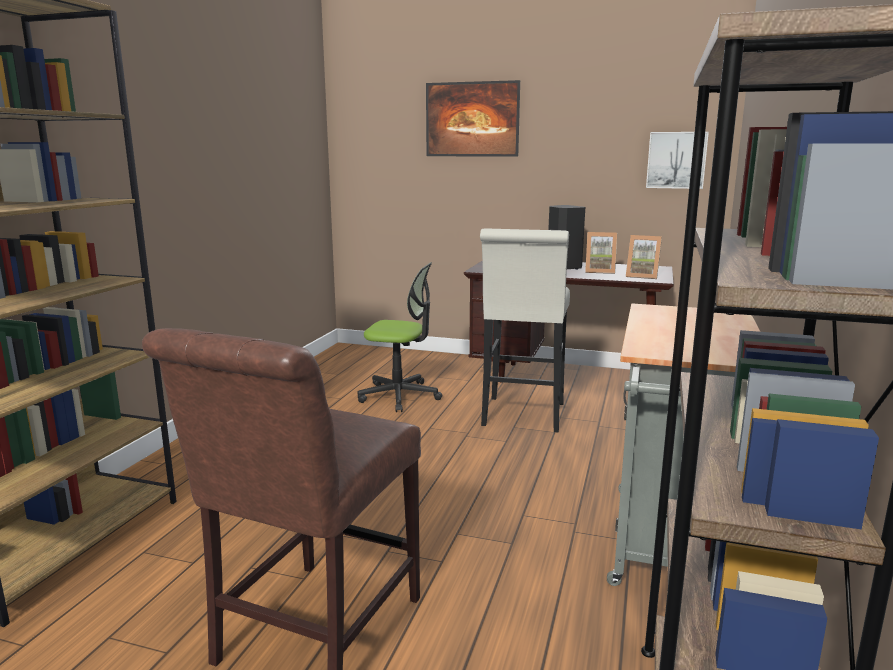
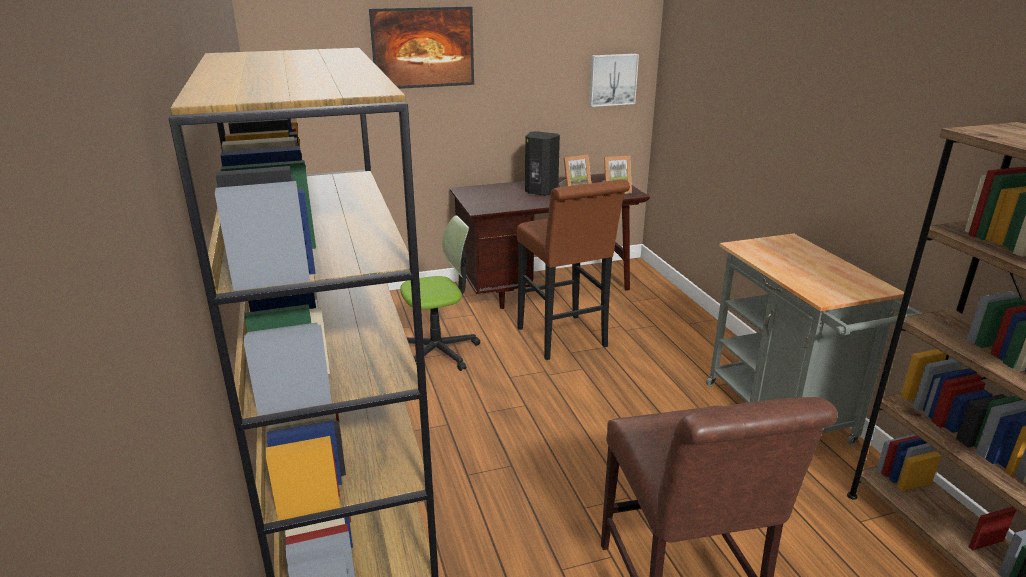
camera: 35 degrees left, 10 degrees up
(522, 417) = (565, 340): white stool -> brown stool

